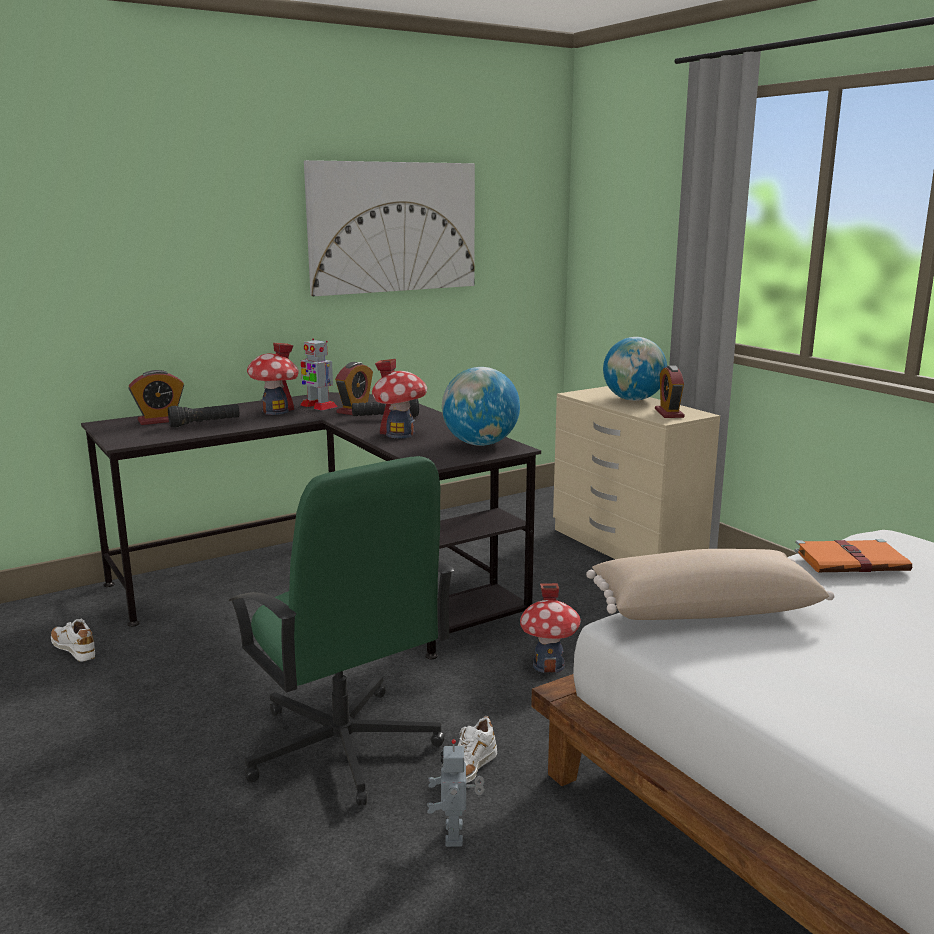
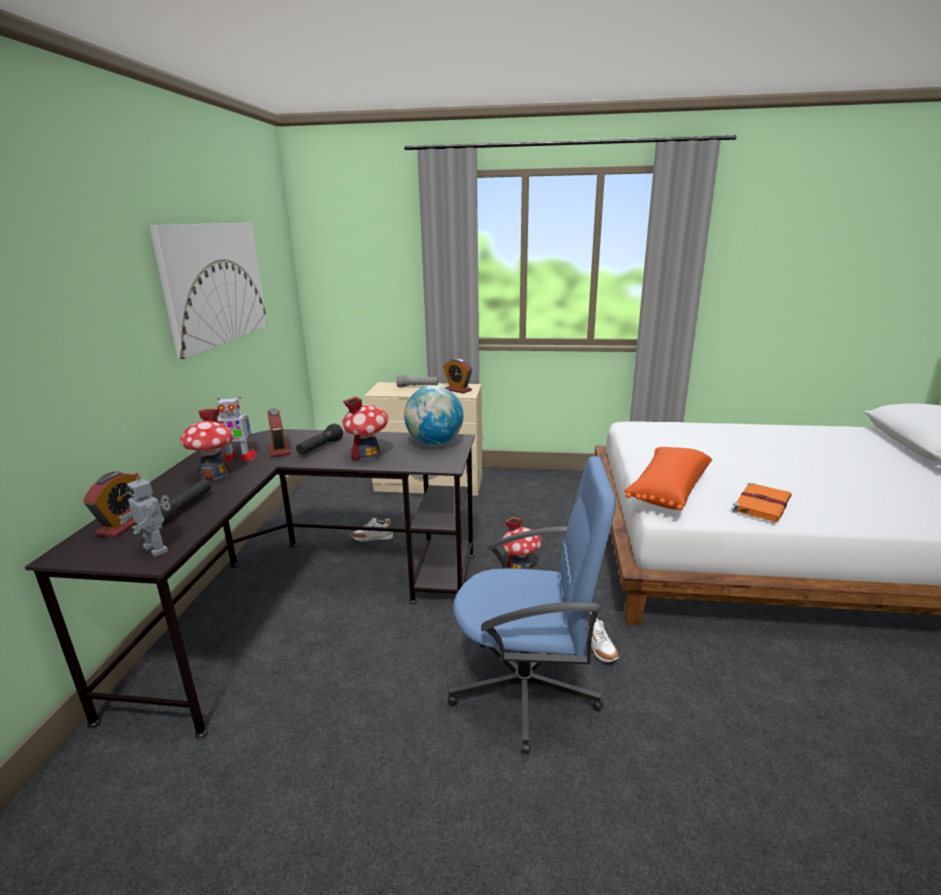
camera: 50 degrees left, 5 degrees up
(74, 650) = (191, 796): white shoe -> white shoe (372, 539)
(342, 747) = (526, 689): green office chair -> blue office chair
(456, 835) = (656, 684): toy robot -> toy robot (157, 549)
(633, 400) = (417, 387): globe -> grey flashlight
(703, 608) = (667, 490): beige pillow -> orange pillow
(852, 561) = (653, 441): orange book -> orange book (761, 504)

